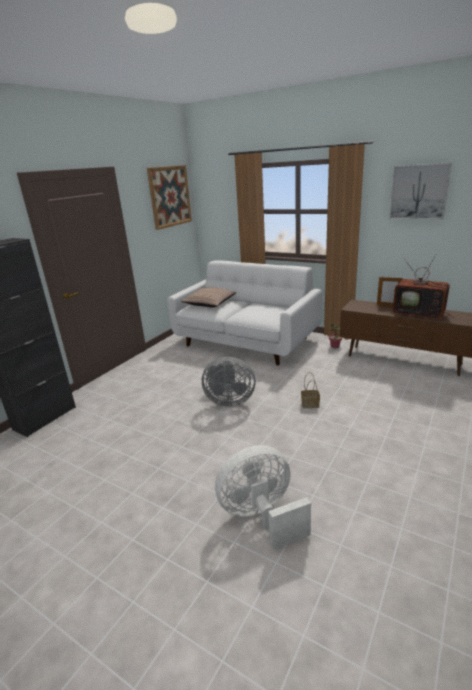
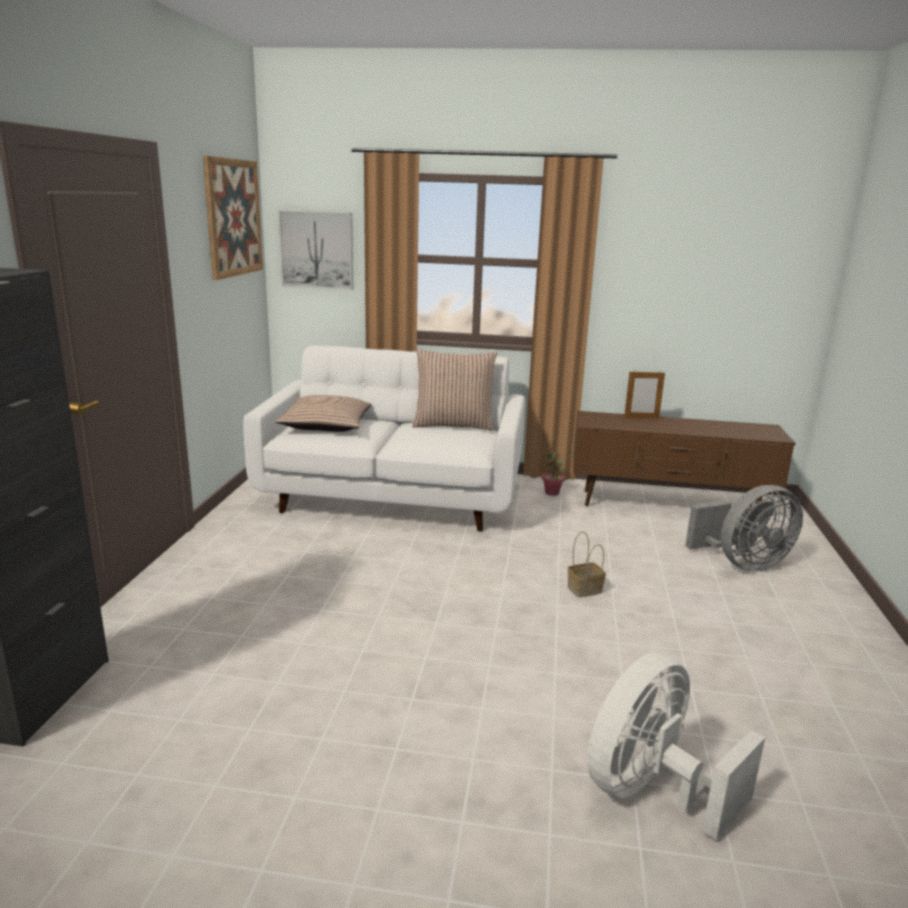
camera: 25 degrees left, 5 degrees down
(228, 401) = (439, 602): grey fan -> grey fan (743, 563)
(274, 305) = (453, 425): none -> pillow
(419, 192) = (680, 240): picture -> picture (317, 250)
(420, 314) = (699, 428): television -> none

